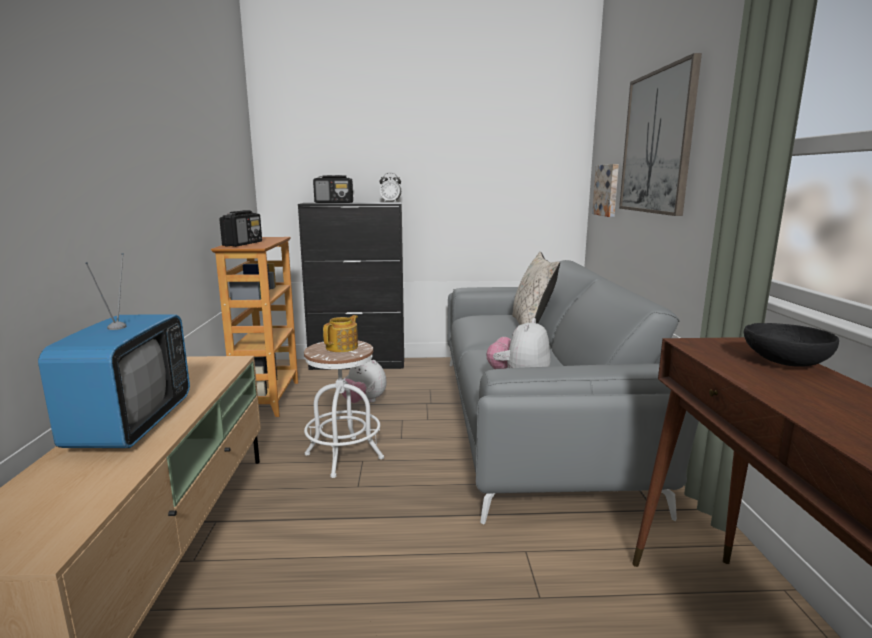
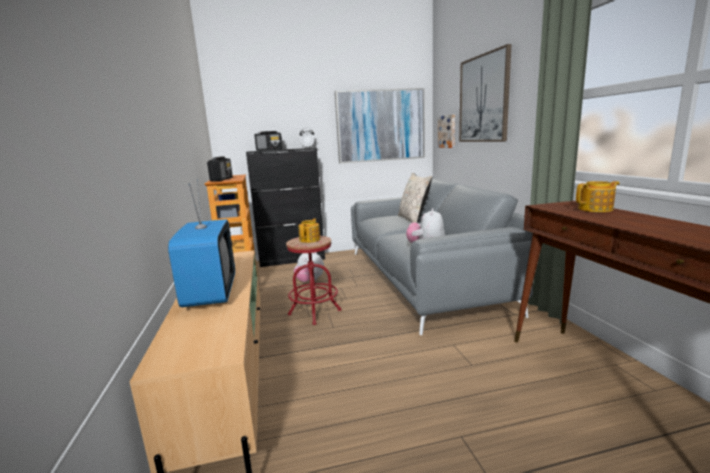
camera: 10 degrees left, 0 degrees up
(344, 456) = (314, 312): white stool -> red stool
(506, 175) = (380, 125): none -> picture
(784, 364) = (596, 209): black bowl -> teapot

